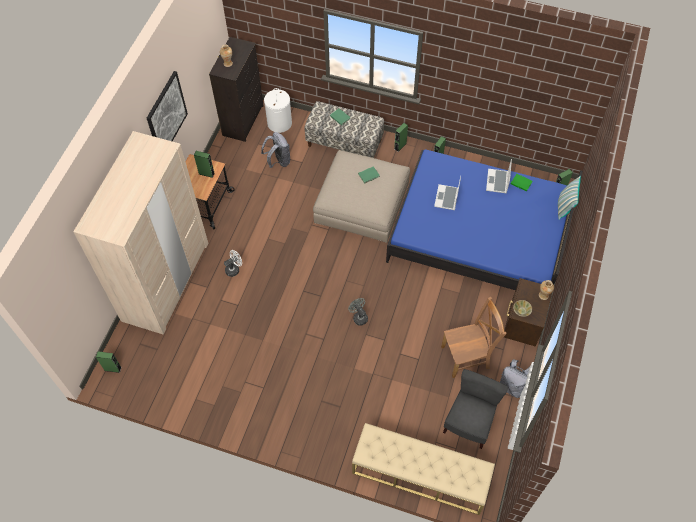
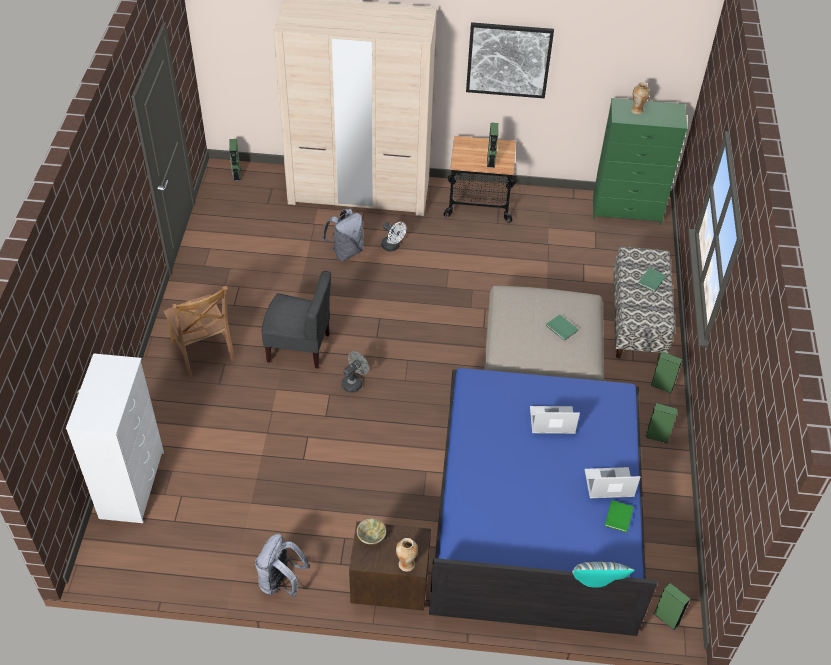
camera: 75 degrees right, 10 degrees down
(243, 120) = (627, 210): black dresser -> green dresser
(278, 161) = (575, 257): grey backpack -> grey backpack (346, 252)
(279, 123) = (640, 246): white laundry basket -> none
(420, 474) = (133, 484): beige bench -> white dresser
(467, 357) = (318, 518): brown chair -> brown chair (203, 353)
(469, 423) = (214, 533): grey chair -> grey chair (299, 347)

